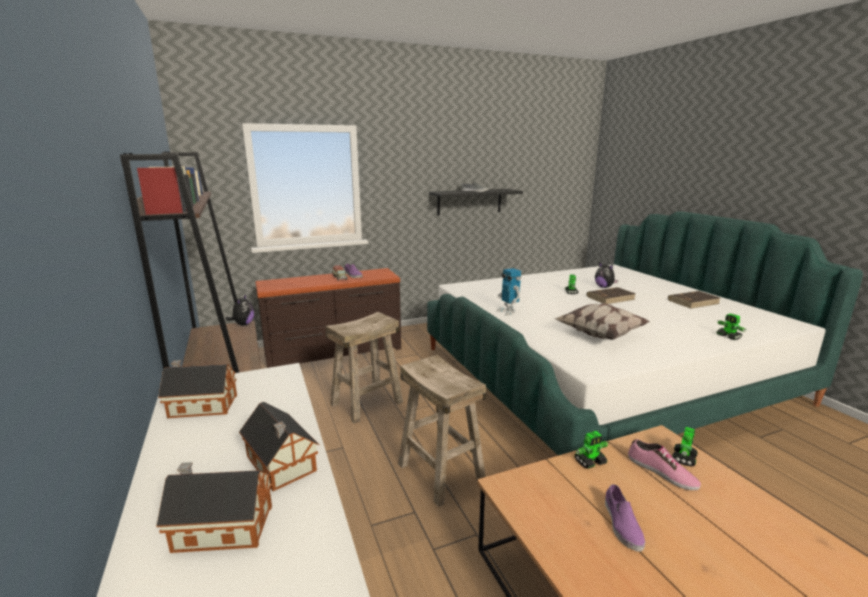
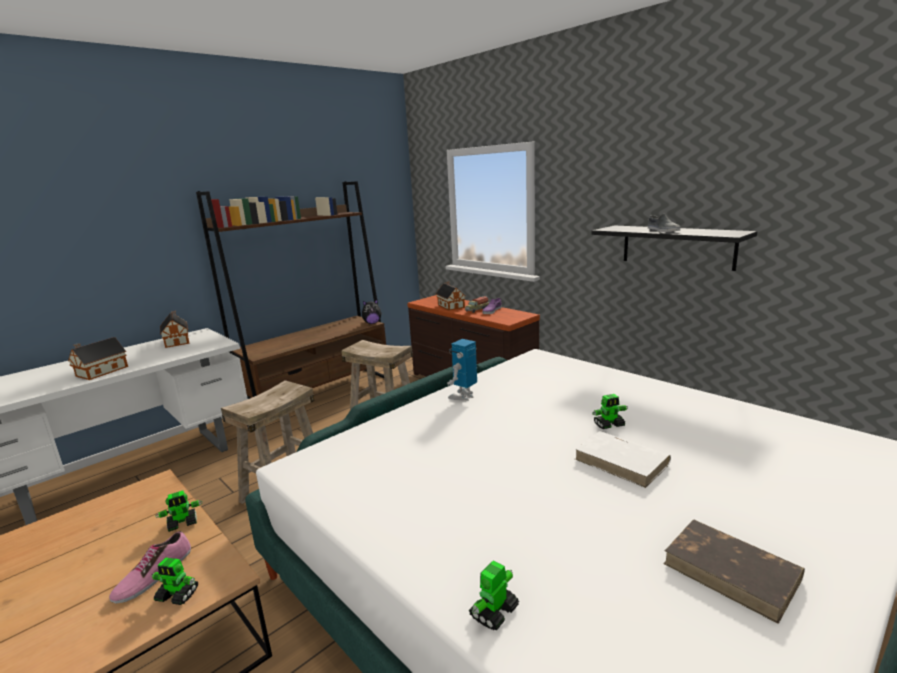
camera: 70 degrees right, 0 degrees up
(220, 527) = (52, 375): toy house -> toy house (450, 306)
(590, 461) = (183, 523): toy robot -> toy robot turned 75 degrees counterclockwise
(599, 334) = (416, 464): pillow -> none
(604, 287) = (689, 450): plush toy -> none
(610, 298) = (622, 461): brown book -> white book
(622, 524) = (84, 548): purple shoe -> none

